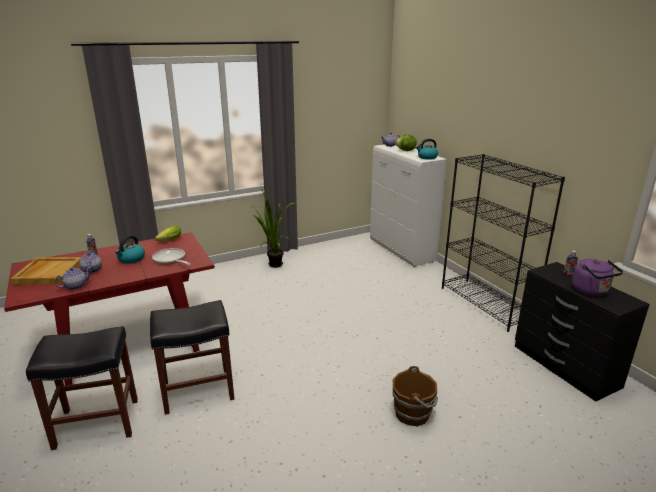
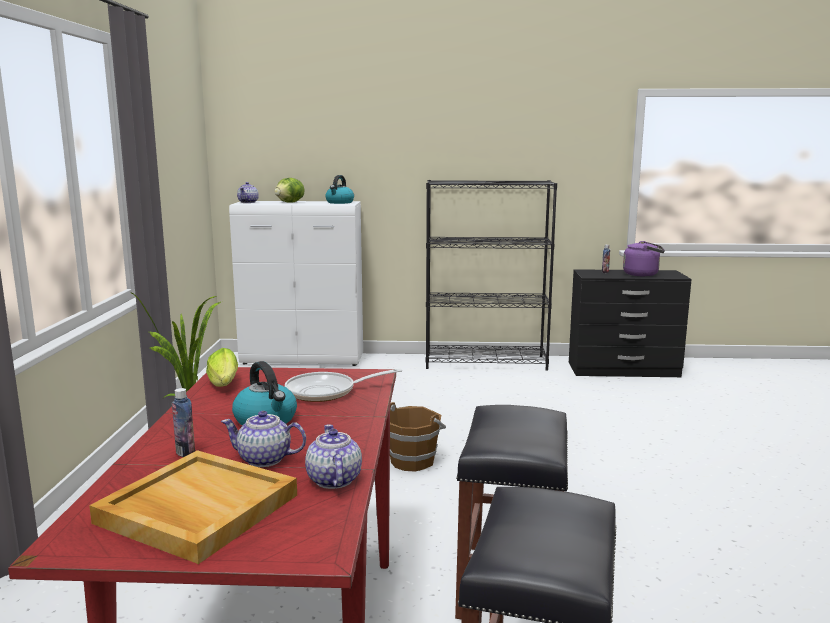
camera: 60 degrees left, 10 degrees down
(413, 414) = (660, 449): brown bucket -> brown bucket (413, 461)

